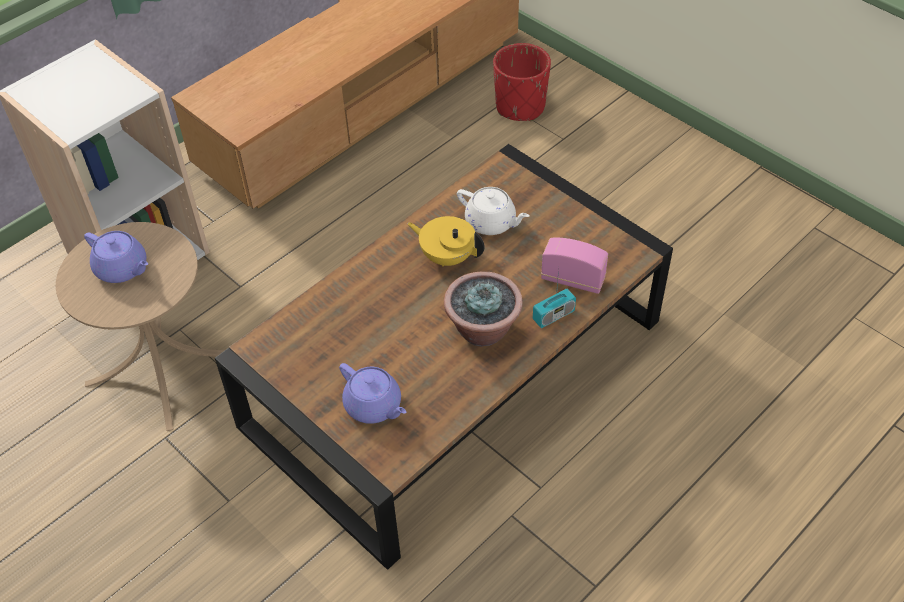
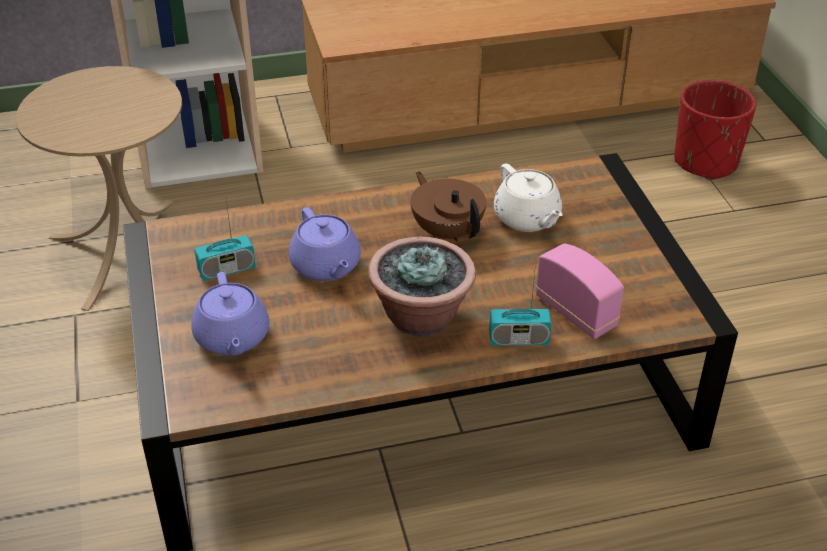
camera: 30 degrees right, 10 degrees down
(122, 269) = (98, 102): purple teapot -> purple teapot (326, 266)
(324, 357) = (227, 270): none -> radio
(447, 256) = (447, 231): yellow teapot -> brown teapot

